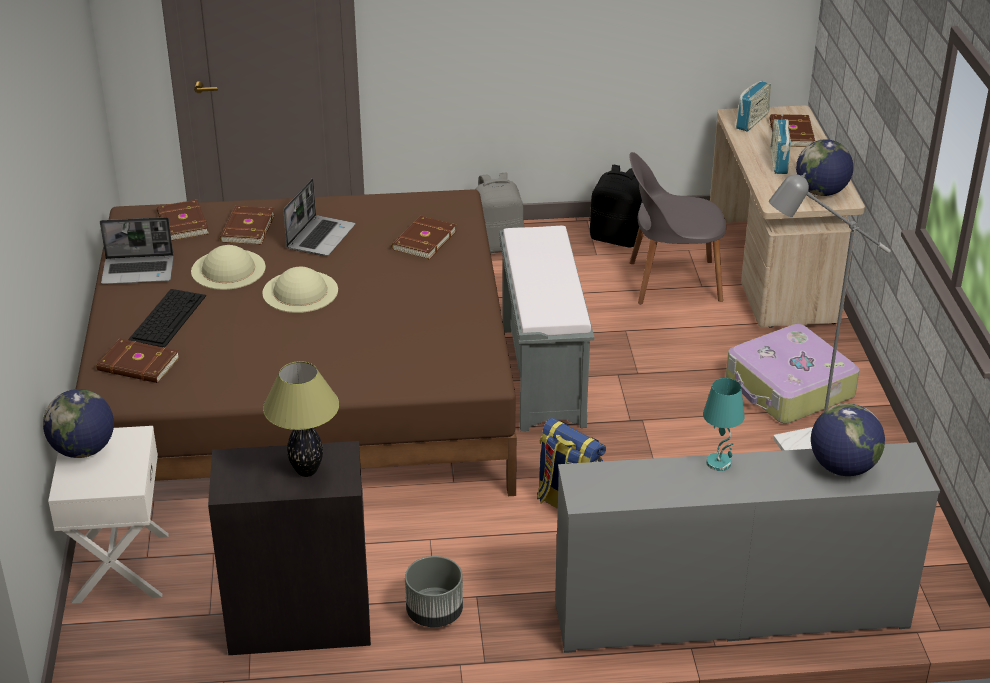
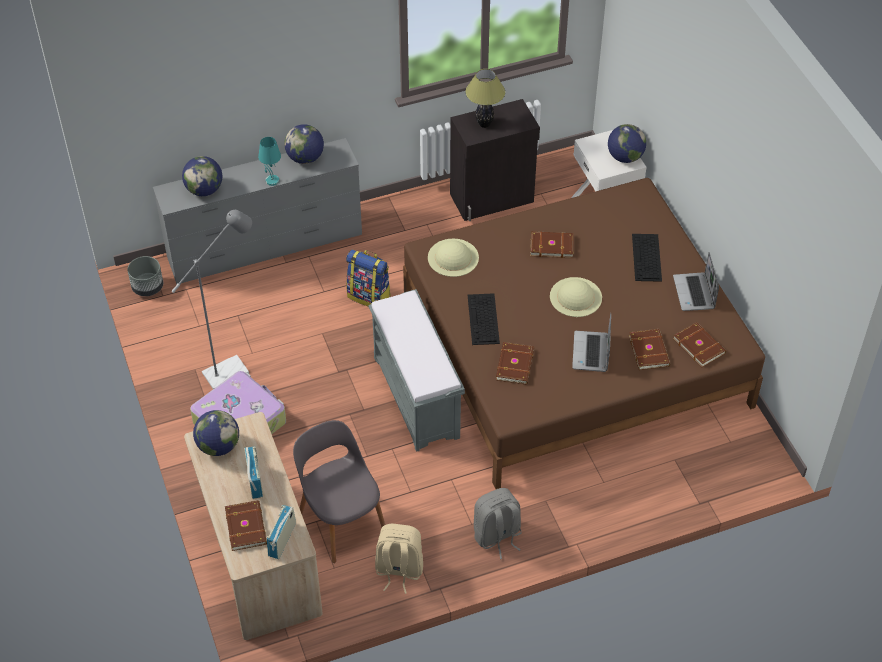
camera: 165 degrees right, 15 degrees up
(138, 365) = (637, 218): brown book -> brown book (551, 245)
(139, 271) = (694, 293): laptop -> laptop turned 75 degrees counterclockwise
(228, 269) = (636, 307): beige hat -> beige hat (453, 257)
(434, 613) = (424, 216): grey planter -> grey planter (148, 287)
(440, 288) = (483, 319): none -> keyboard
(617, 238) = (398, 570): black backpack -> beige backpack
(652, 490) = (305, 158): none -> globe
(671, 282) = (341, 521): grey chair -> grey chair turned 105 degrees counterclockwise

